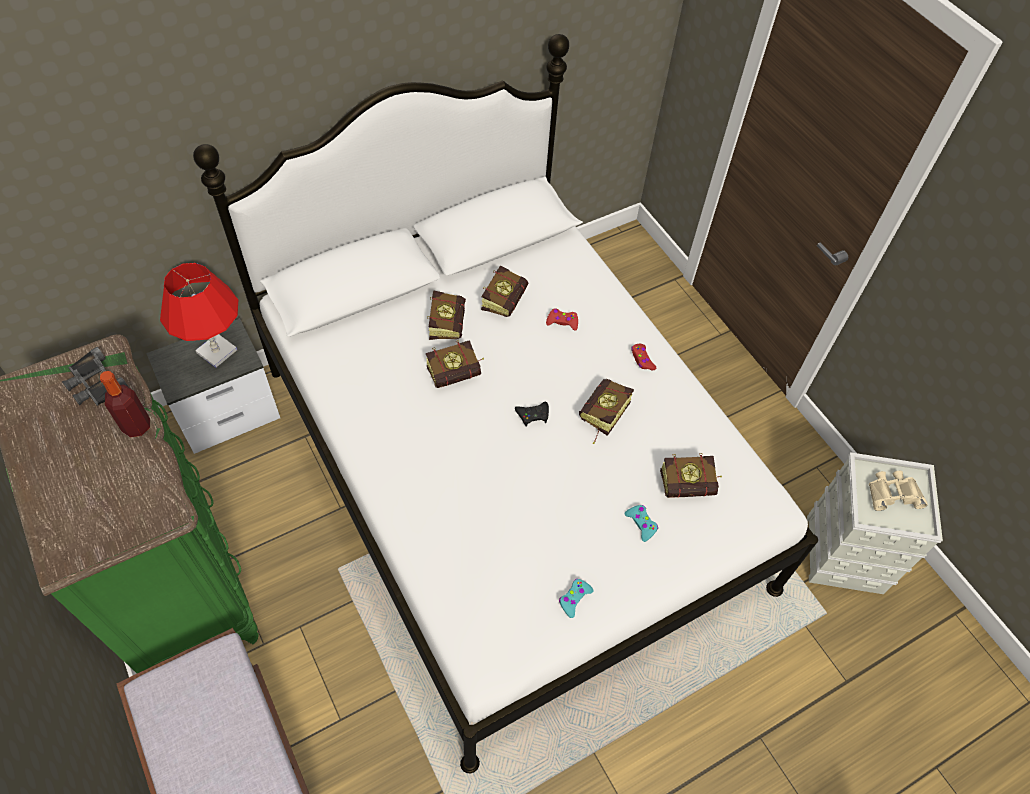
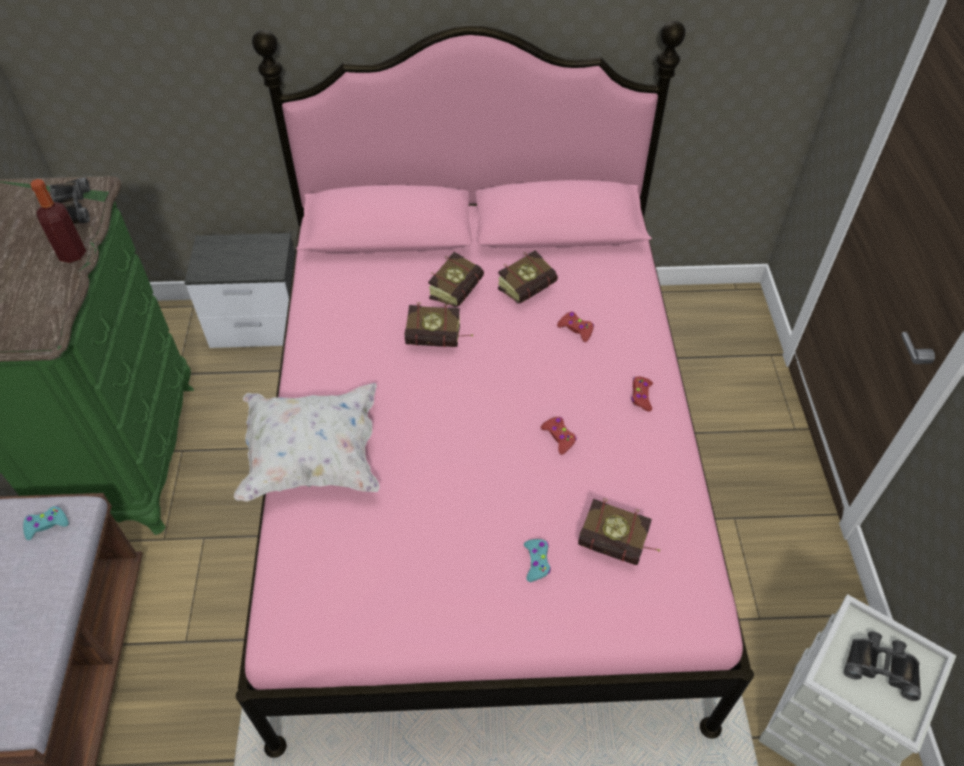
camera: 30 degrees right, 5 degrees down
(216, 351) = (252, 254): red table lamp -> none
(417, 517) = (313, 458): none -> white pillow
(509, 475) = (481, 481): white bed -> pink bed
(533, 415) = (488, 406): black game controller -> none
(574, 599) = (416, 606): turquoise game controller -> turquoise game controller (46, 525)
(601, 418) = (559, 437): book -> red game controller
(893, 493) = (881, 666): beige binoculars -> black binoculars

